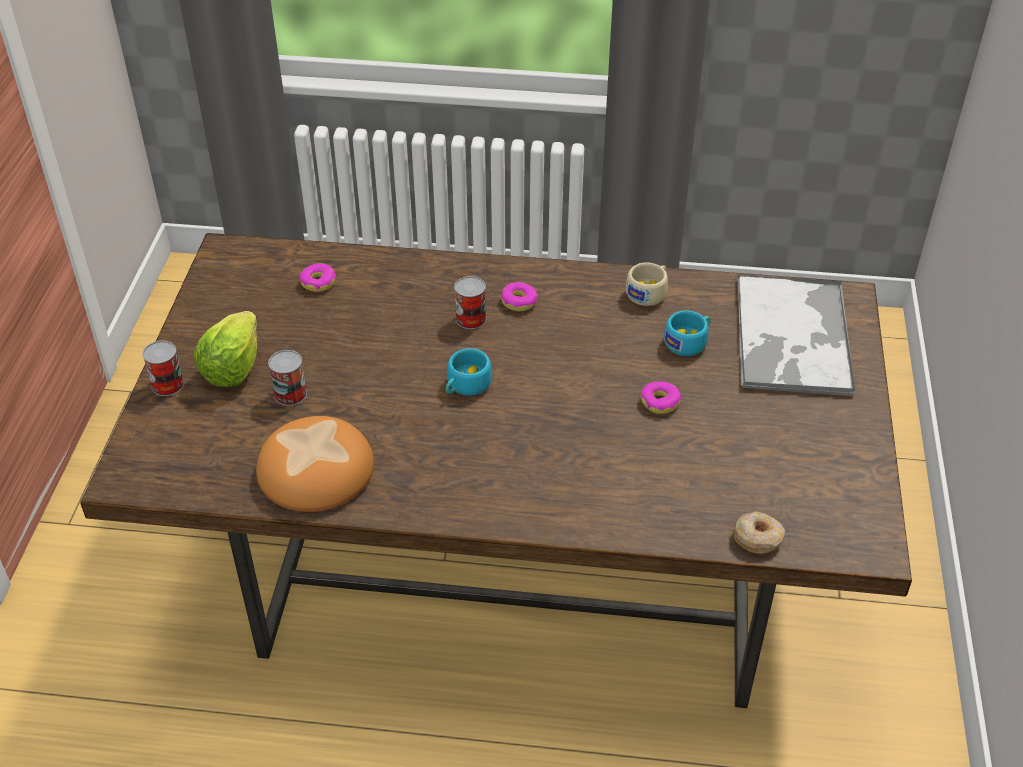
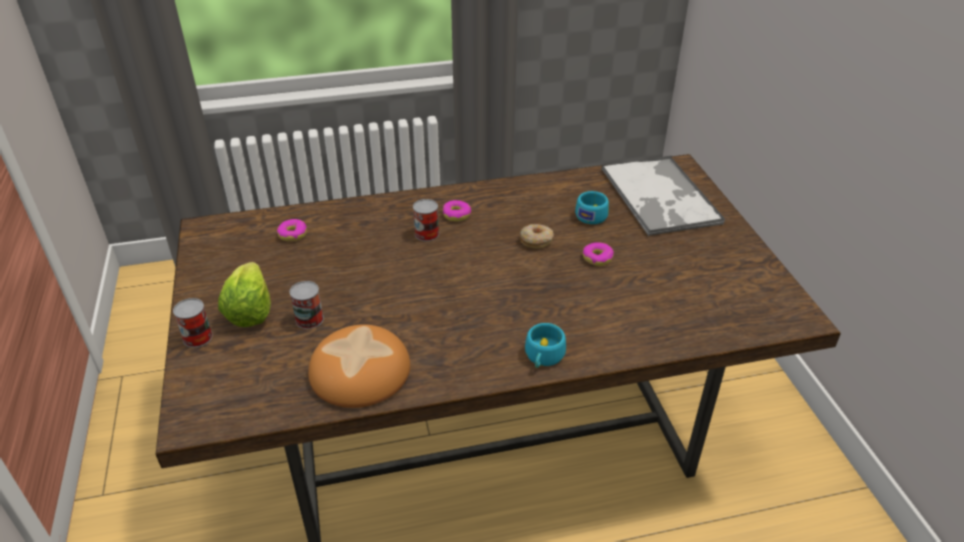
camera: 20 degrees left, 5 degrees down
(466, 385) = (448, 280): turquoise cup -> turquoise cup (543, 357)
(649, 292) = (546, 189): beige cup -> none
(757, 538) = (722, 332): donut -> donut (536, 240)

